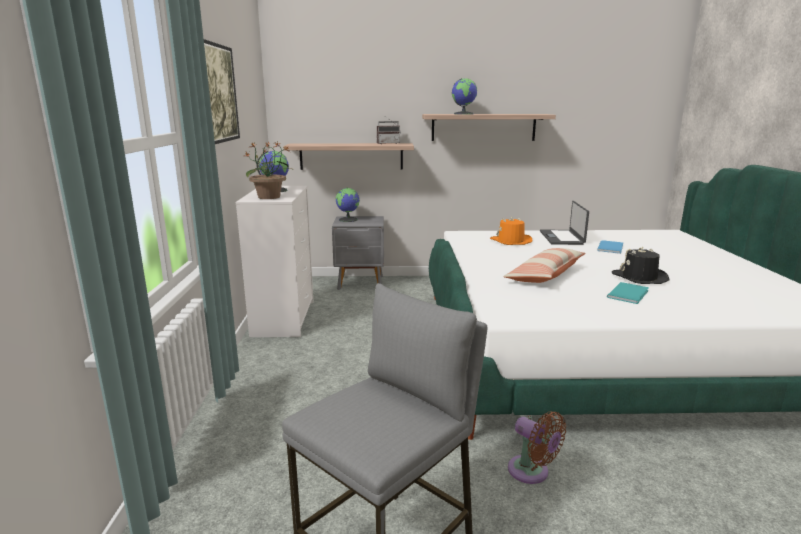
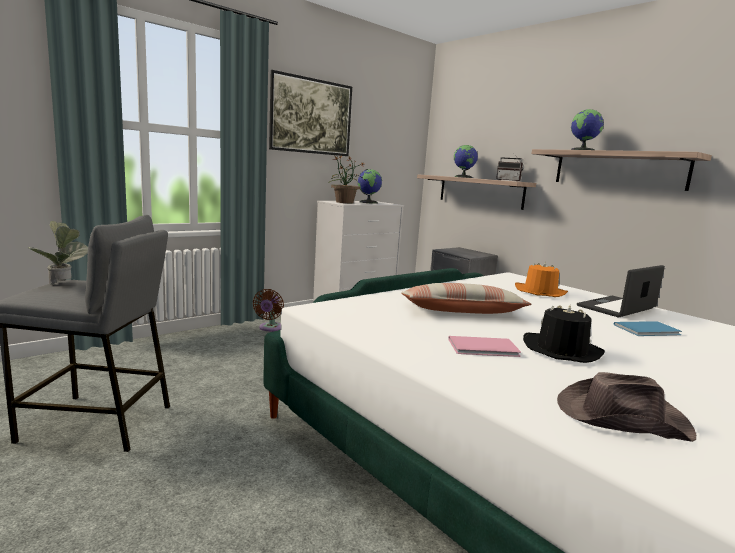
camera: 50 degrees right, 5 degrees down
(342, 418) = (63, 284): none -> potted plant
(348, 220) = (458, 250): globe -> globe (463, 177)
(532, 472) = (248, 458): brown fan -> brown fan (270, 328)
(629, 294) = (485, 348): turquoise book -> pink book
(743, 300) = (620, 416): none -> brown hat

